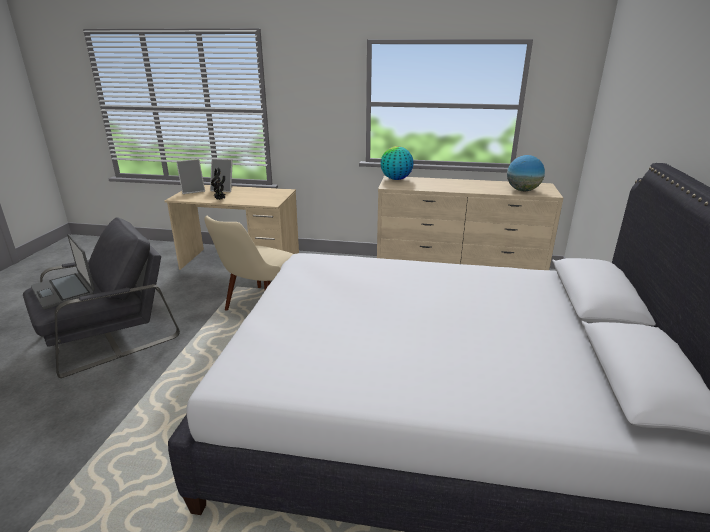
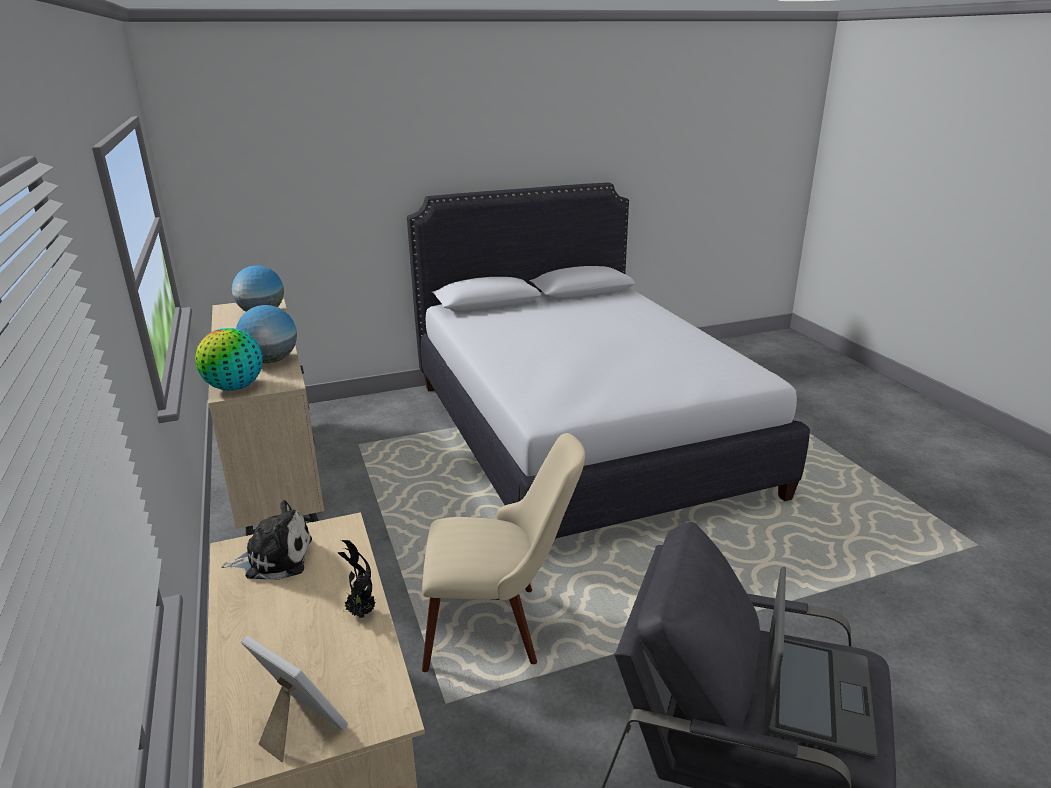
camera: 120 degrees left, 0 degrees up
(224, 189) = (259, 663): picture frame -> none
(270, 194) = (274, 558): none -> plush toy
(427, 186) = (271, 360): none -> globe

